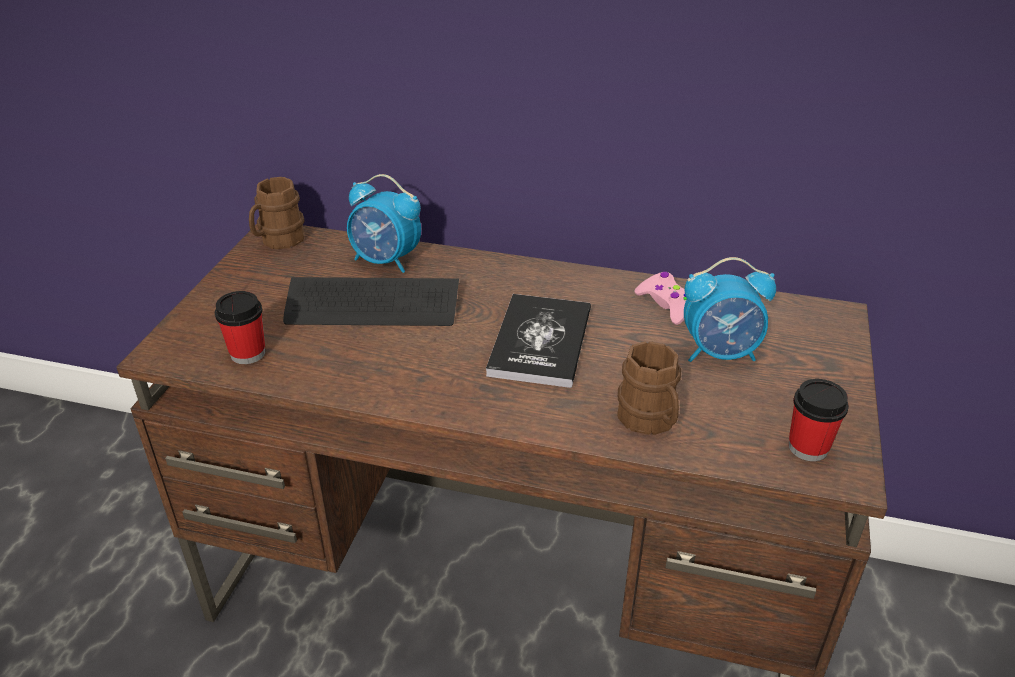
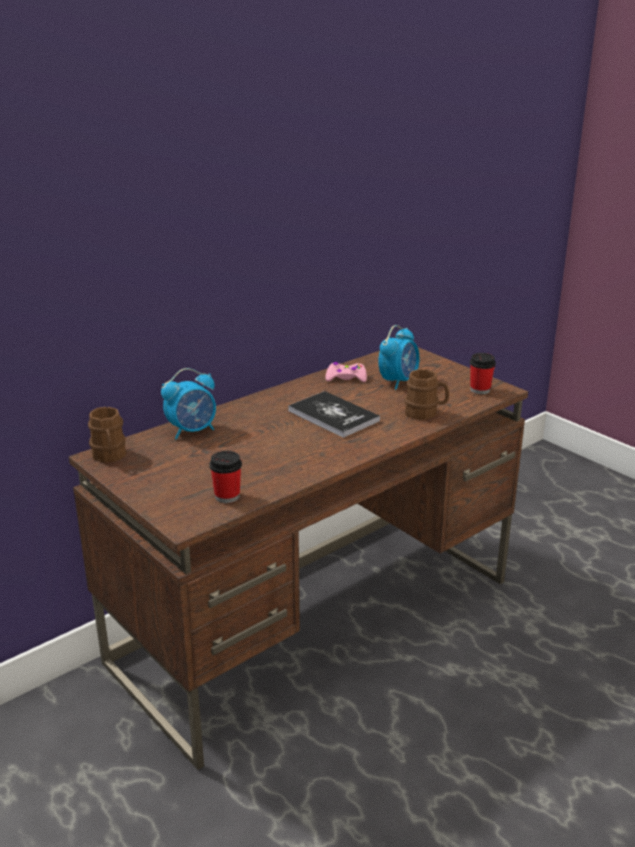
camera: 55 degrees left, 10 degrees down
(372, 305) = (233, 447): keyboard -> none

